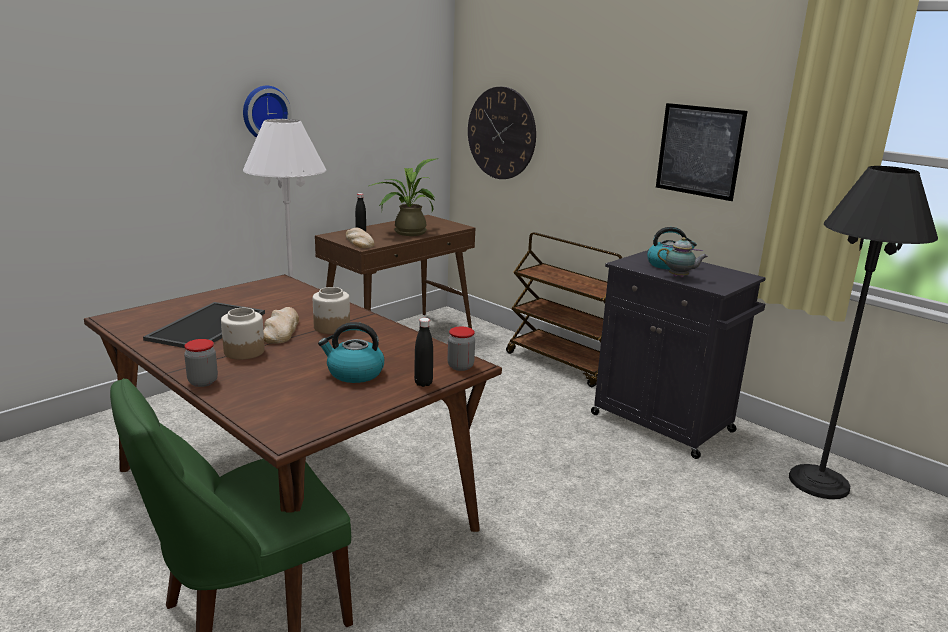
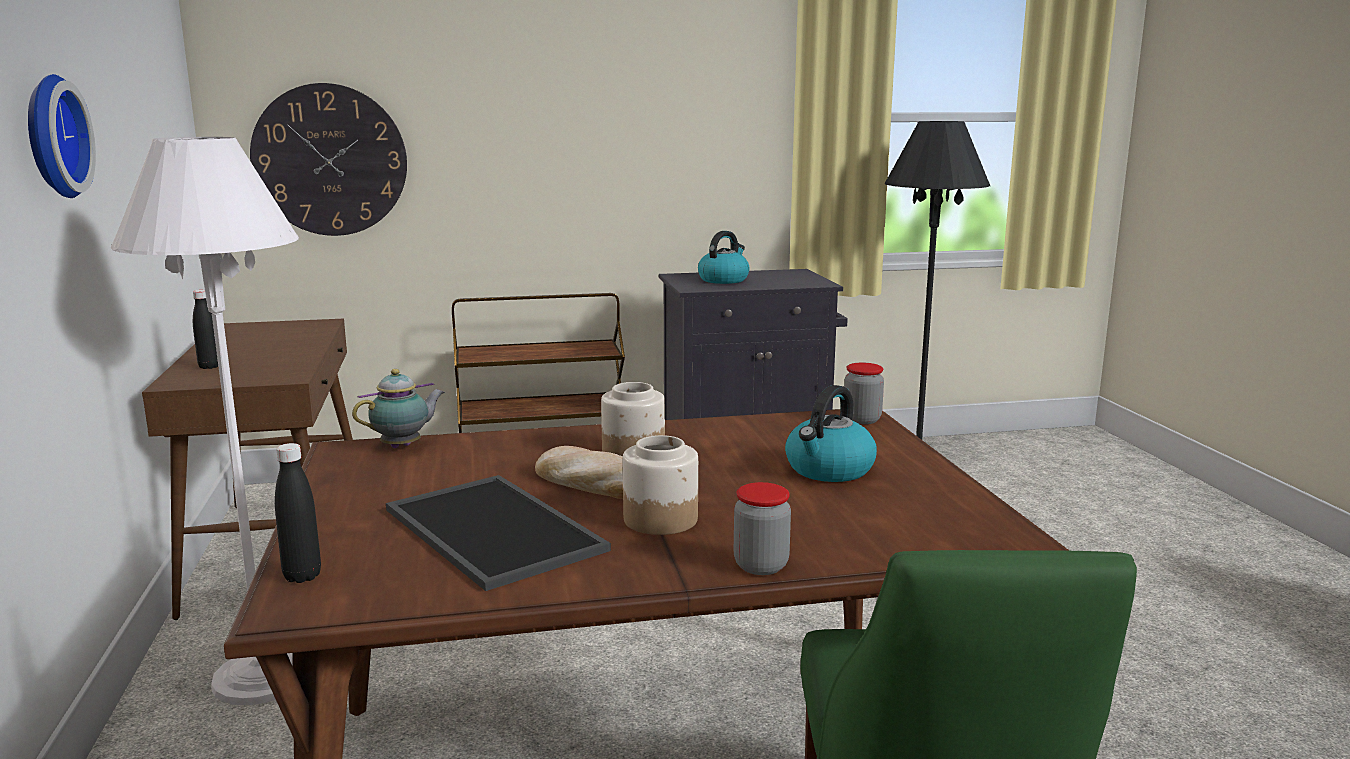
camera: 55 degrees left, 5 degrees down
(359, 241) = (255, 375): bread -> none
(406, 232) = (278, 347): potted plant -> none
(423, 383) = (898, 444): black bottle -> black bottle (302, 576)
(679, 277) = (769, 284): teapot -> teapot (404, 446)
(699, 151) = (679, 140): picture -> none

